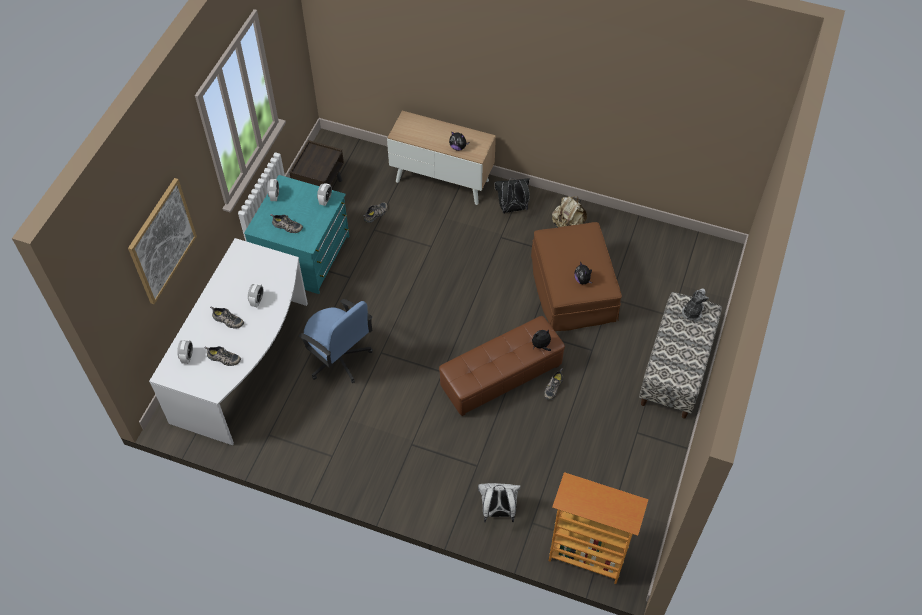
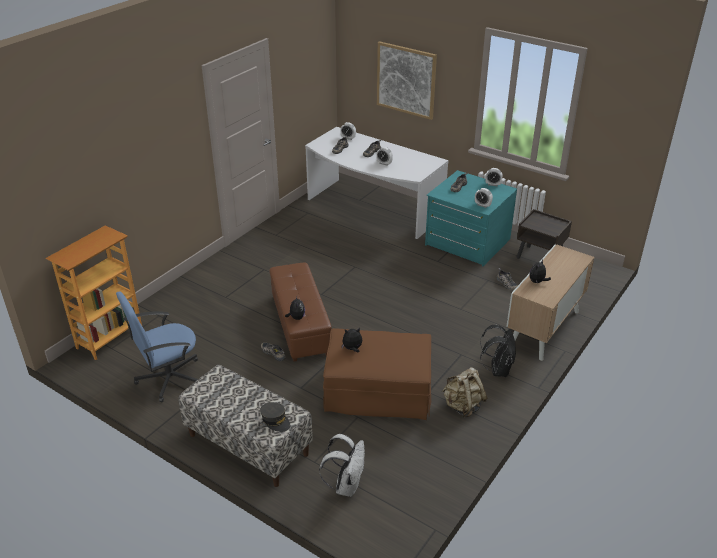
camera: 105 degrees right, 20 degrees down
(339, 358) = (358, 247): blue office chair -> blue office chair (168, 378)
(498, 512) = (180, 300): white backpack -> white backpack (346, 485)
(692, 312) = (275, 421): plush toy -> grey cap

